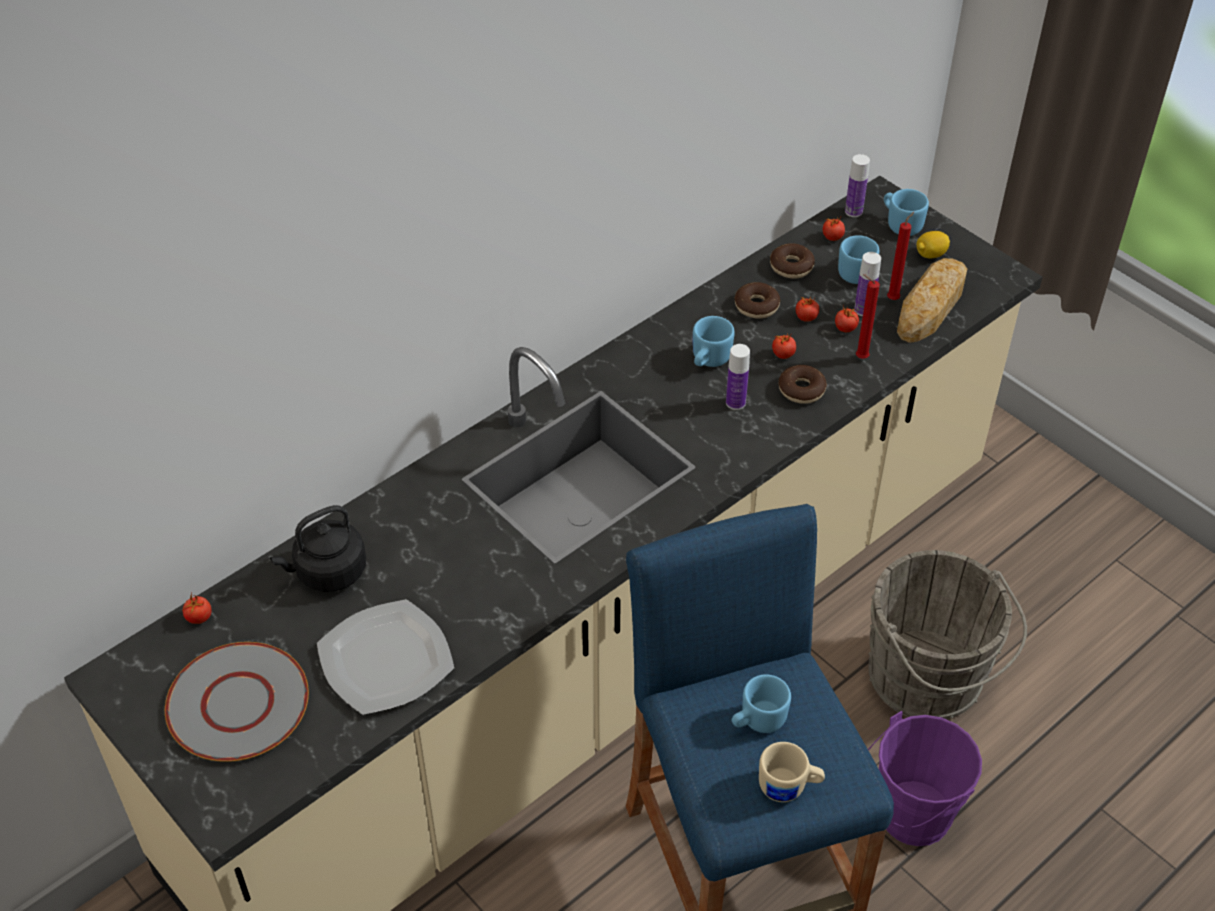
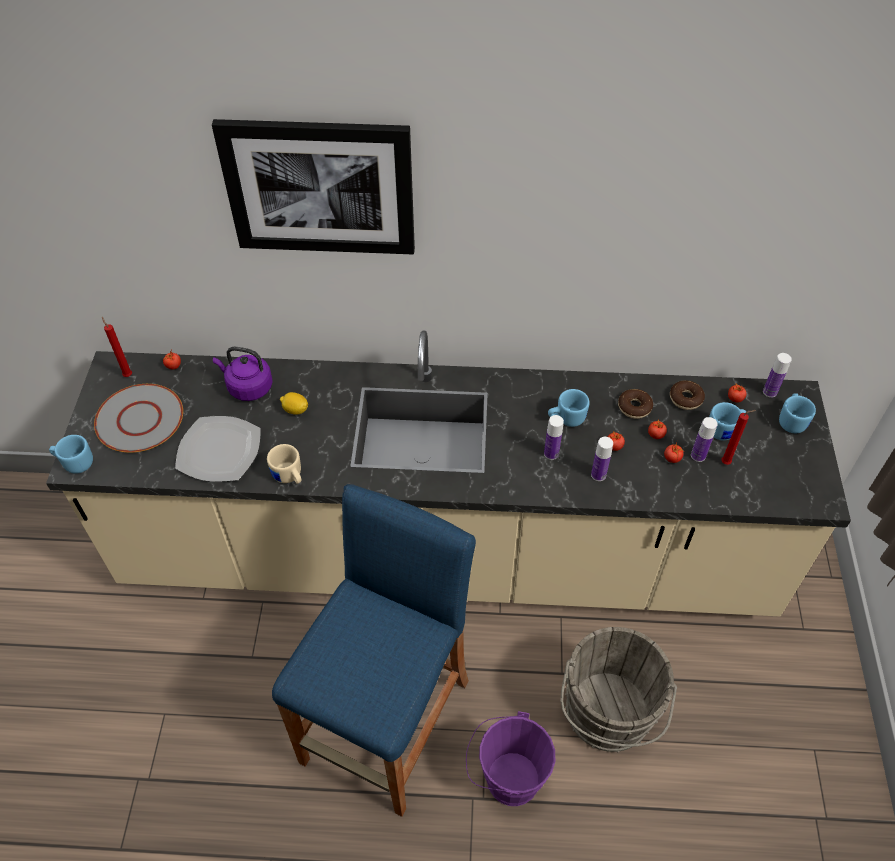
camera: 45 degrees right, 5 degrees up
(327, 572) = (248, 387): black kettle -> purple kettle
(358, 218) = (320, 187): none -> picture
(757, 721) = (374, 639): blue mug -> blue mug (75, 462)
(789, 787) = (345, 689): beige mug -> beige mug (289, 477)
(801, 390) = (598, 475): donut -> bottle
(859, 357) = (658, 482): red candle -> red candle (127, 375)
(930, 255) = (787, 453): lemon -> lemon (295, 410)
(932, 305) = (747, 484): bread -> none

